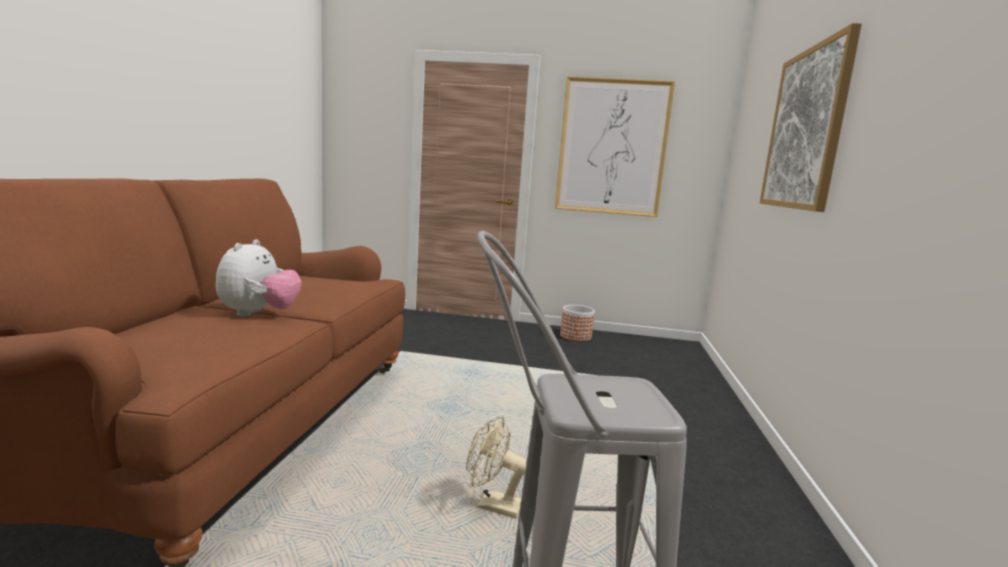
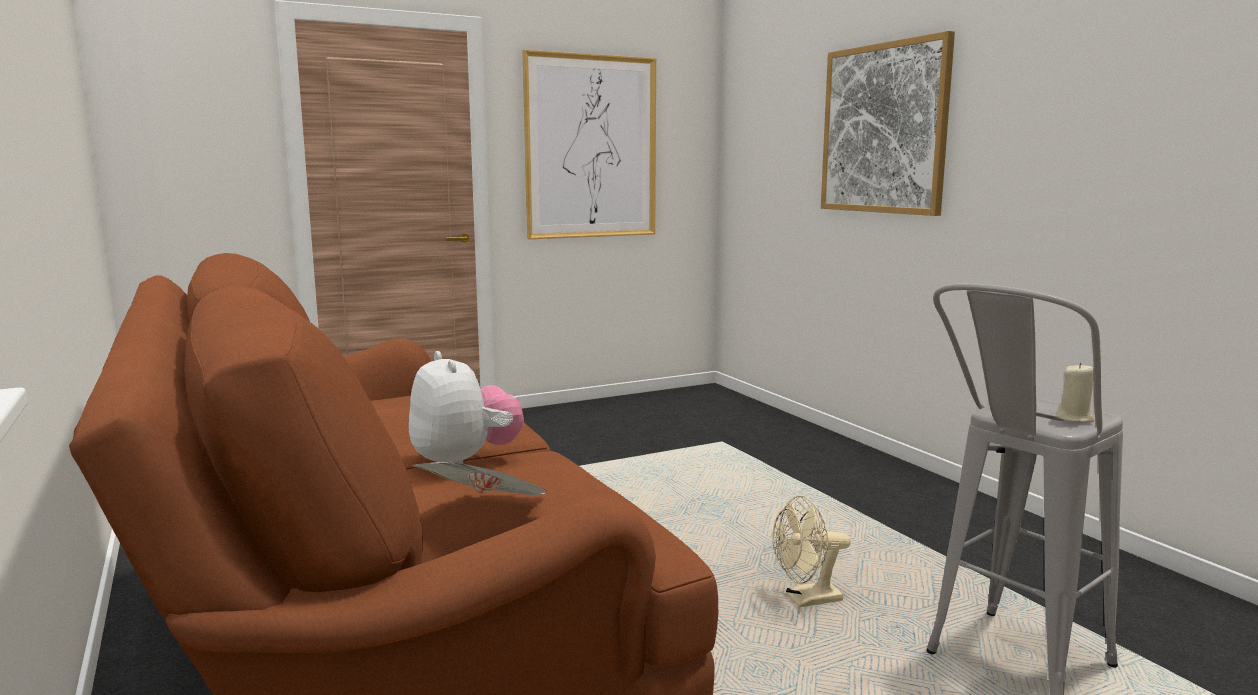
camera: 35 degrees left, 0 degrees up
(161, 338) = (488, 516): none -> newspaper
(576, 336) = (591, 412): planter -> none
(619, 409) = (1074, 418): none -> beige candle

